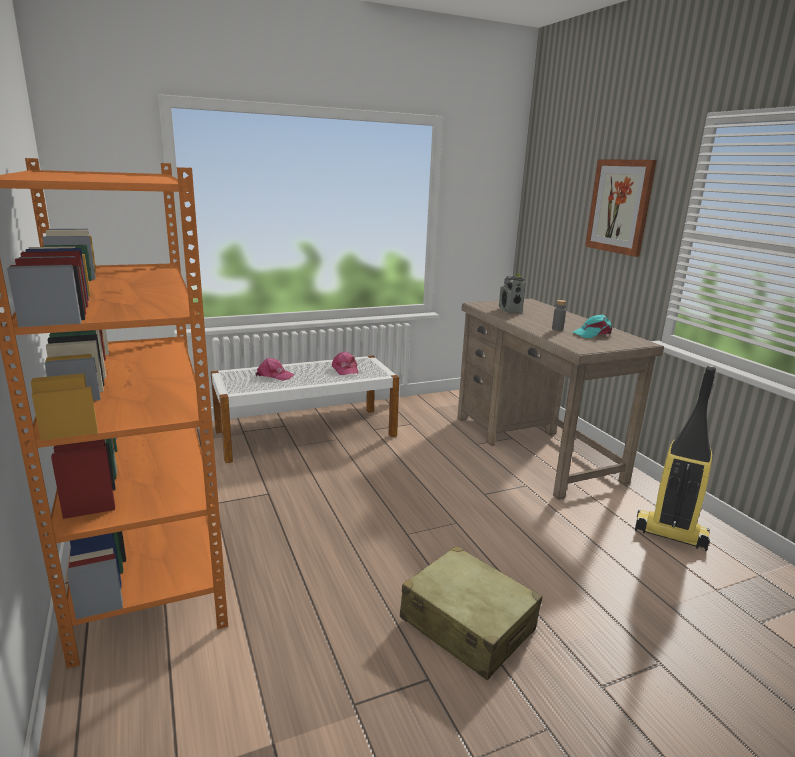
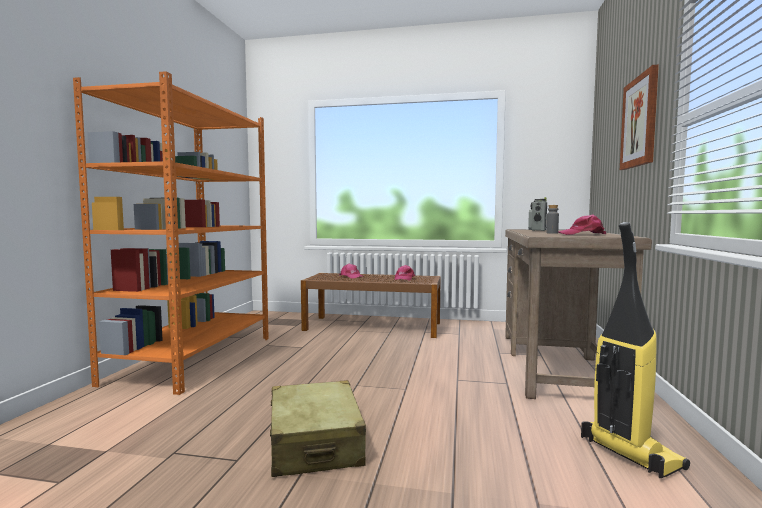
camera: 35 degrees right, 15 degrees down
(306, 433) = (373, 326): white bench -> brown bench
(592, 334) = (582, 234): turquoise cap -> pink cap

